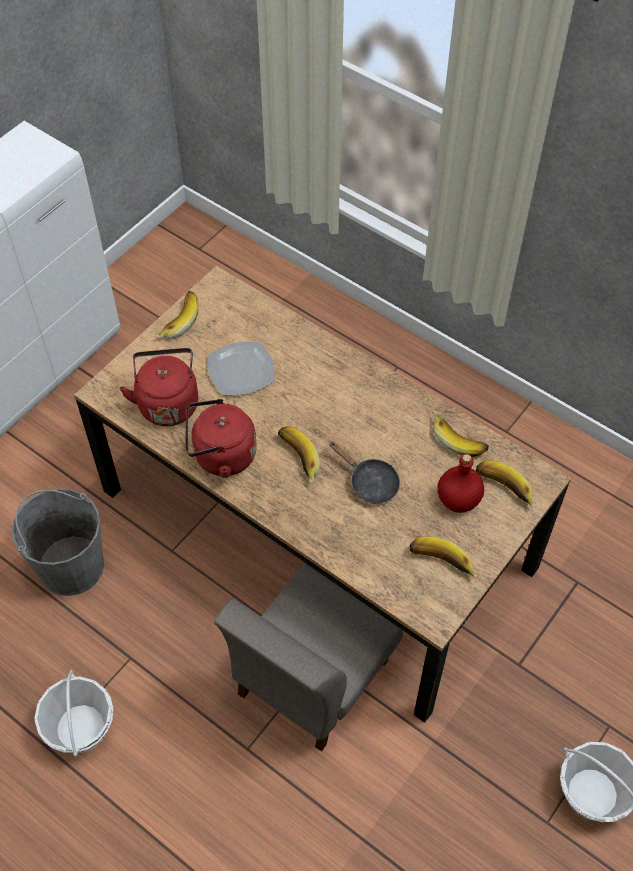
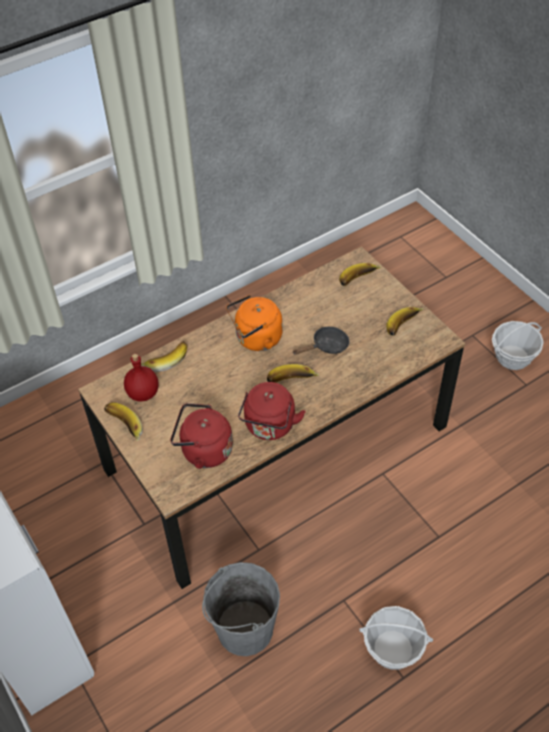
camera: 70 degrees left, 5 degrees down
(241, 369) = (193, 396): plate -> none
(311, 678) = (395, 483): grey chair -> none
(351, 404) = (256, 339): none -> orange kettle
(457, 500) = (358, 304): red bottle -> red bottle (143, 394)
(459, 439) = (310, 290): banana -> banana (165, 360)

